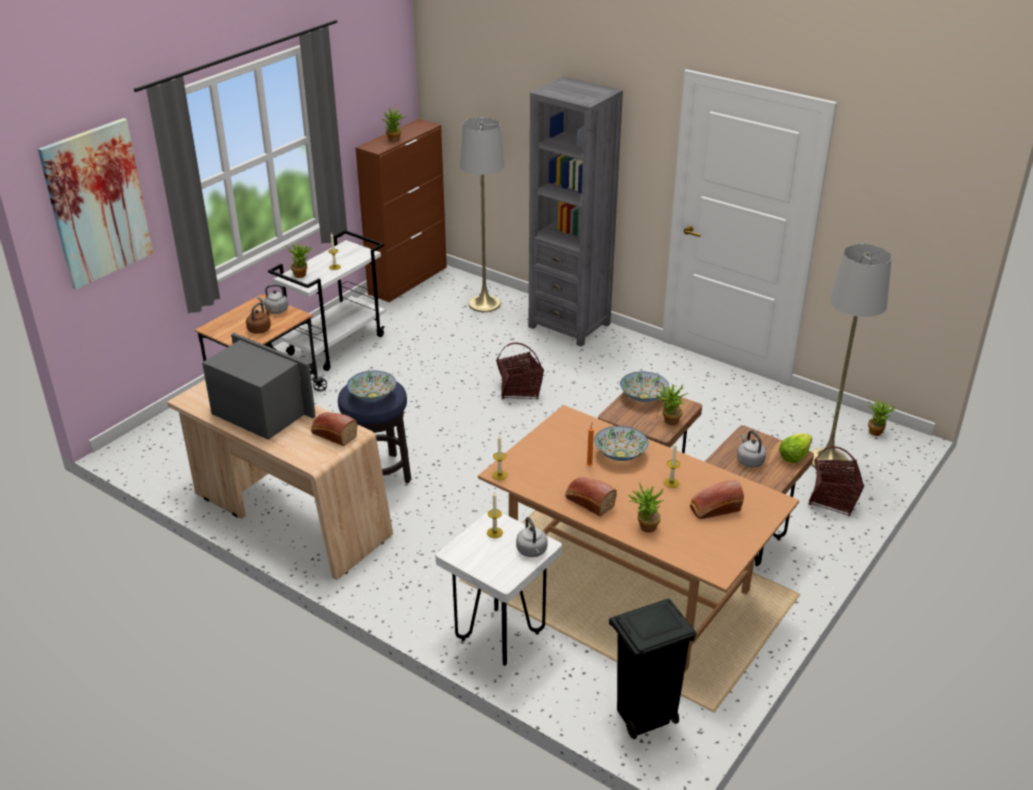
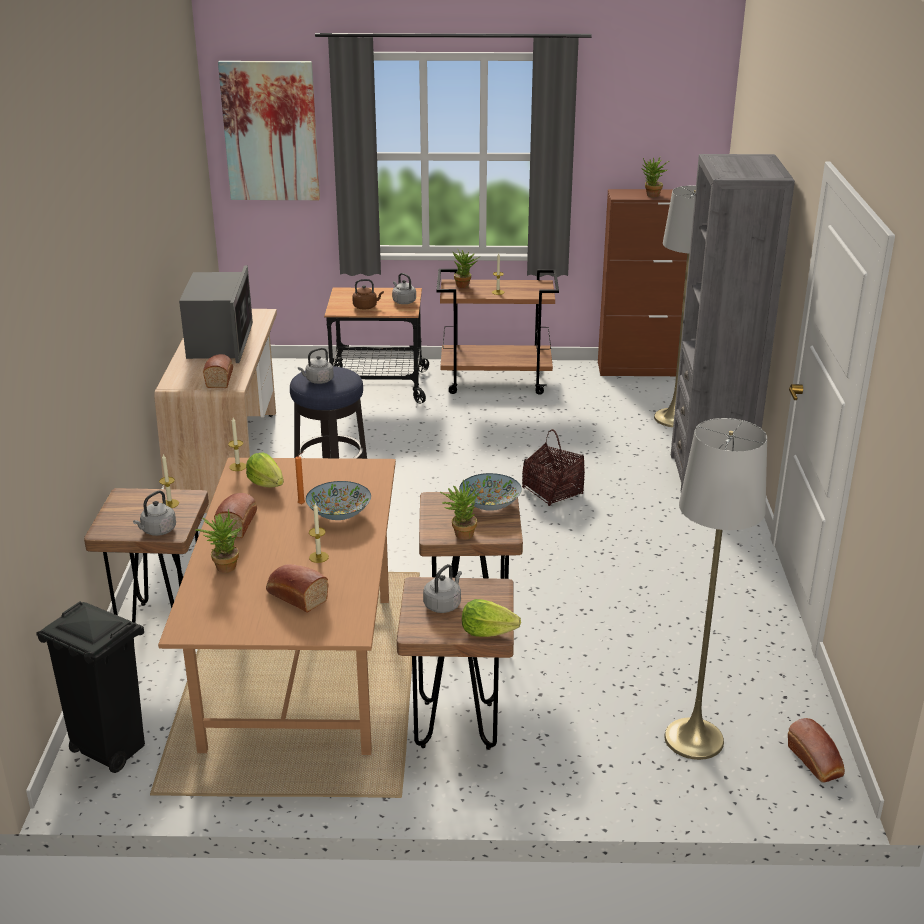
camera: 55 degrees right, 5 degrees down
(336, 344) = (497, 381): white cart -> brown cart
(372, 396) = (318, 380): bowl -> grey kettle
(499, 636) = (163, 622): white stool -> brown stool
(542, 471) = (266, 484): none -> lettuce
(833, 500) = (615, 769): basket -> none
(877, 431) = (816, 762): potted plant -> bread

